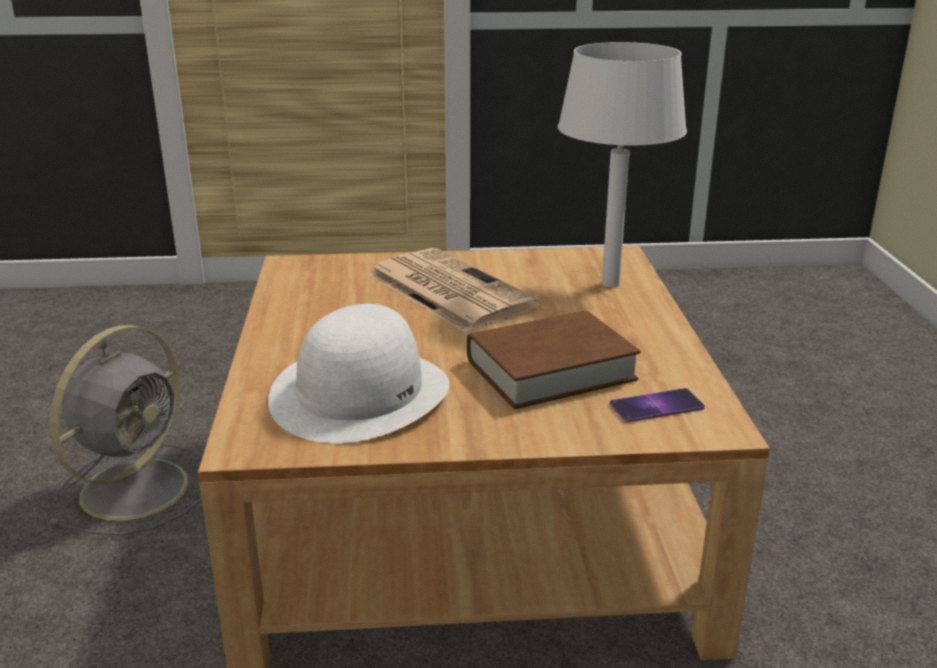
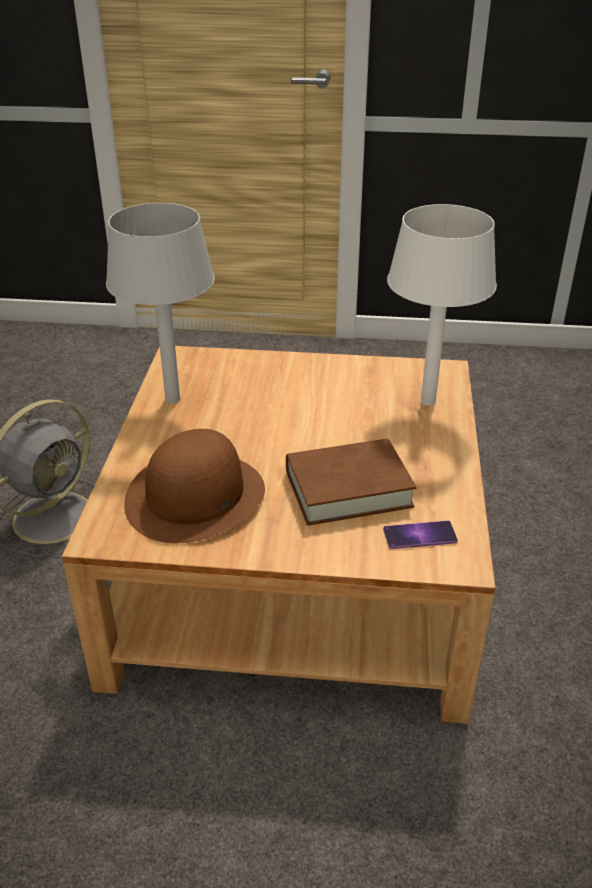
camera: 10 degrees right, 10 degrees up
(297, 303) = (171, 399): none -> grey table lamp
(360, 393) = (195, 496): white hat -> brown hat
(447, 290) = (292, 396): newspaper -> none

